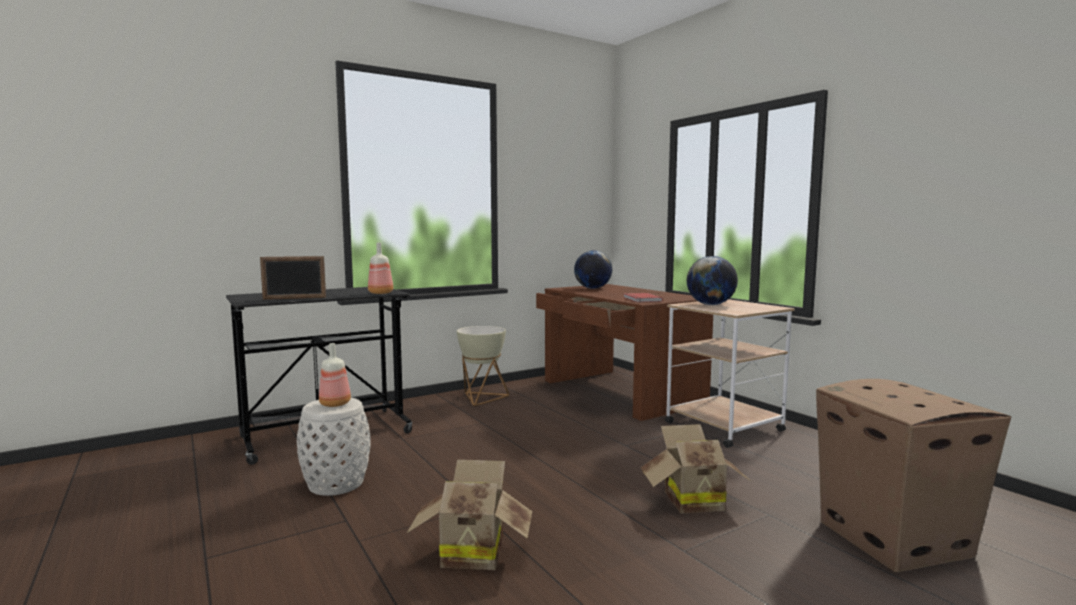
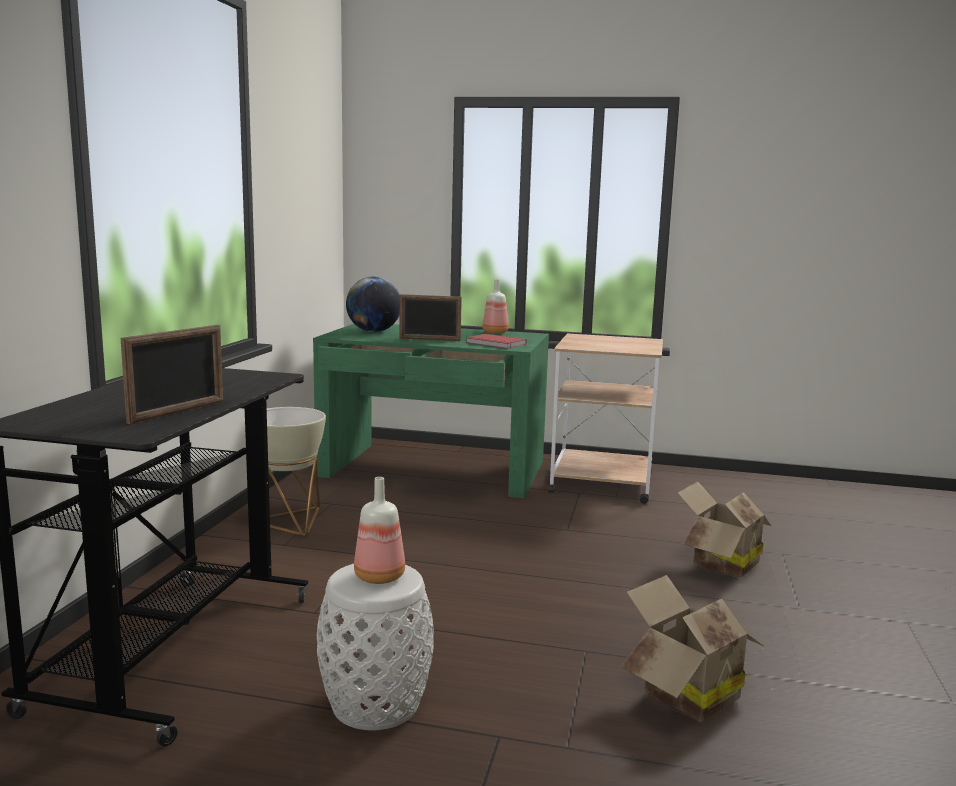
camera: 45 degrees left, 5 degrees up
(381, 293) = (262, 379): bottle -> bottle (495, 332)
(608, 294) = (429, 339): none -> picture frame
(615, 393) = (432, 473): brown desk -> green desk
(710, 304) = (592, 343): globe -> none
(895, 539) = (867, 541): cardboard box -> none

